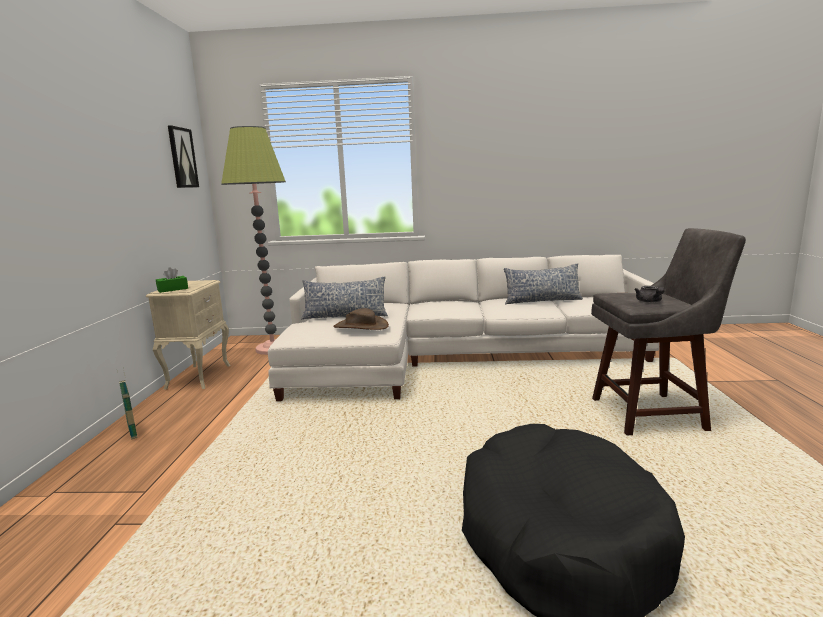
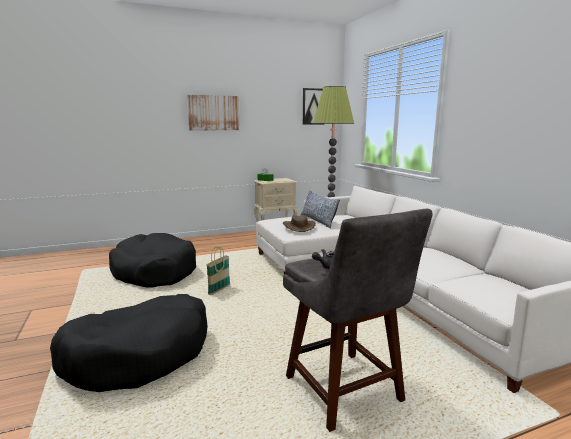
camera: 65 degrees right, 0 degrees up
(62, 164) = (213, 113): none -> picture
(132, 432) = (211, 239): basket -> basket (219, 290)
(221, 511) = (154, 271): none -> black dog bed
(542, 300) = (461, 266): pillow -> none

